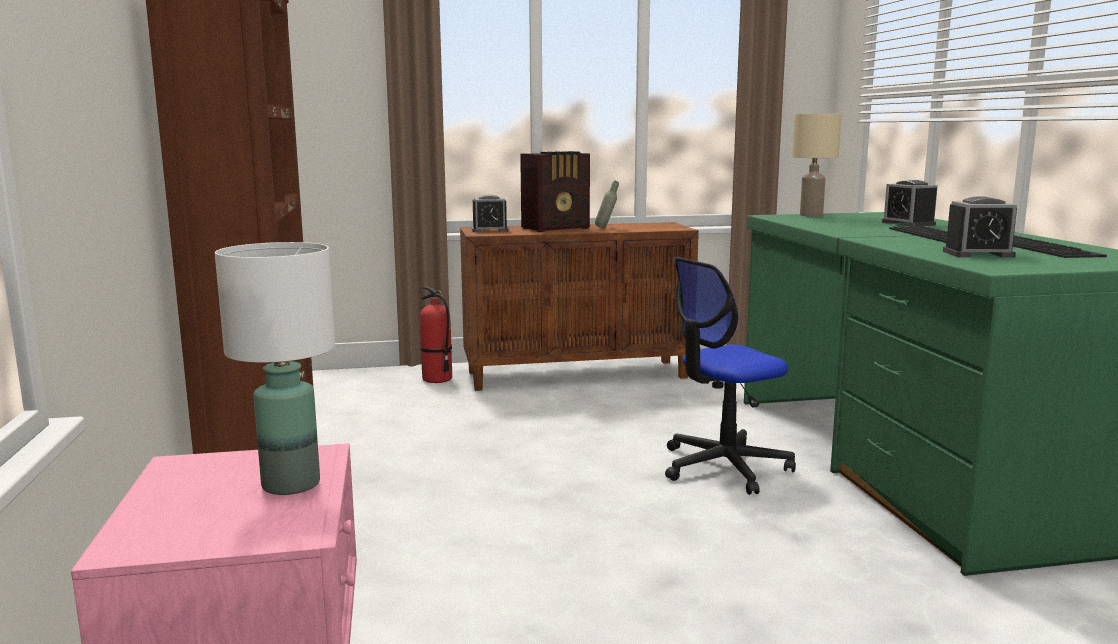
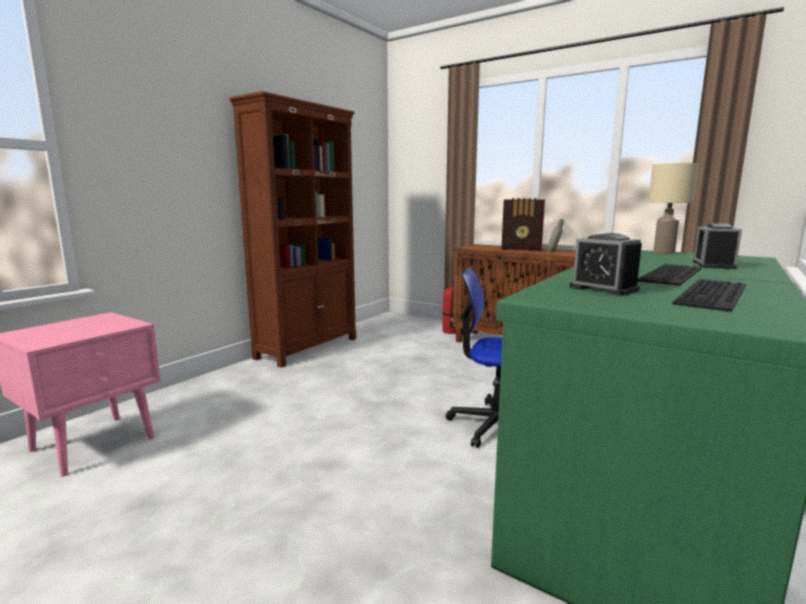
camera: 45 degrees right, 0 degrees up
(289, 485) = (92, 330): white table lamp -> none
(489, 230) = (480, 246): alarm clock -> none

